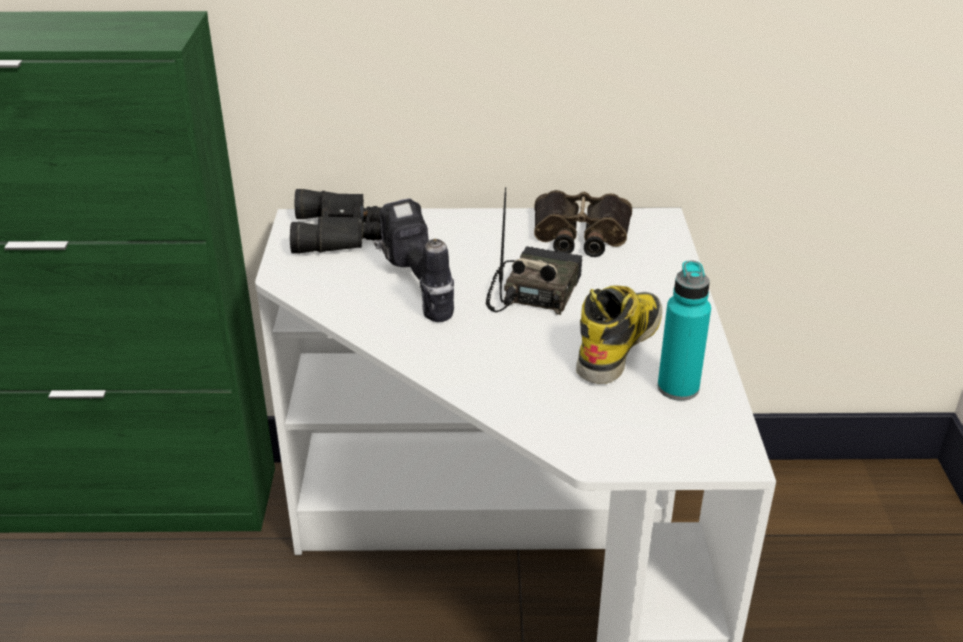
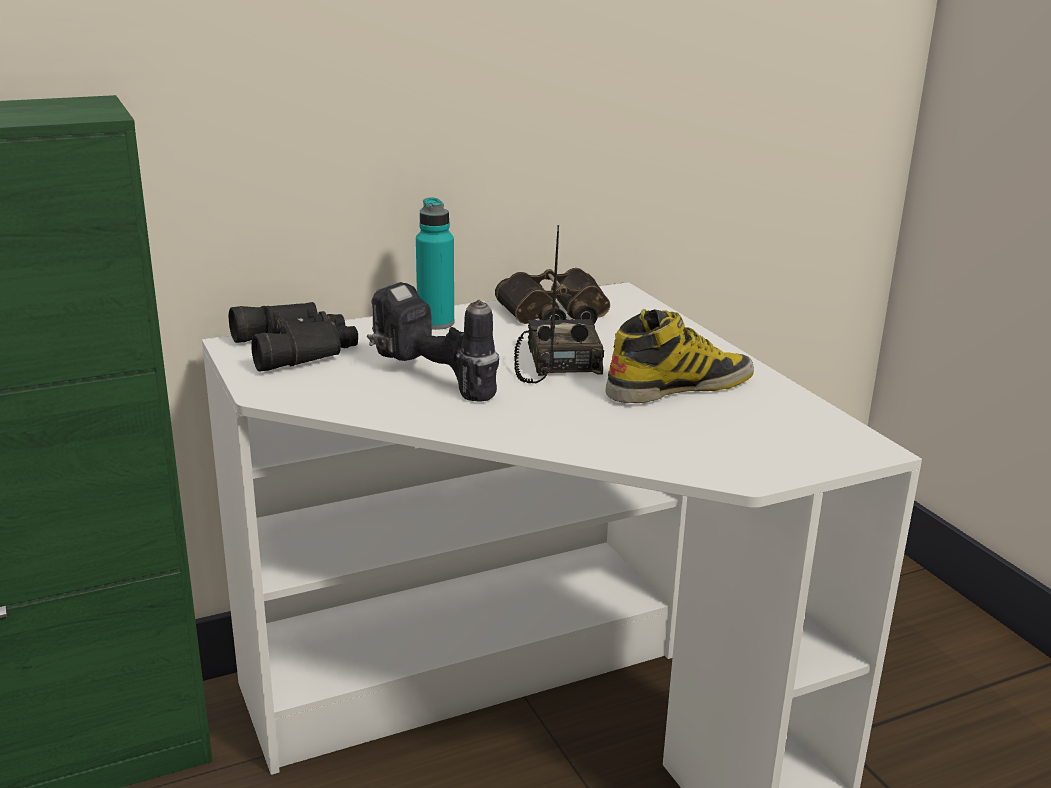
camera: 25 degrees left, 10 degrees down
(619, 343) = (679, 387): boot -> boot turned 60 degrees clockwise
(678, 388) = (767, 409): turquoise bottle -> turquoise bottle (435, 323)

